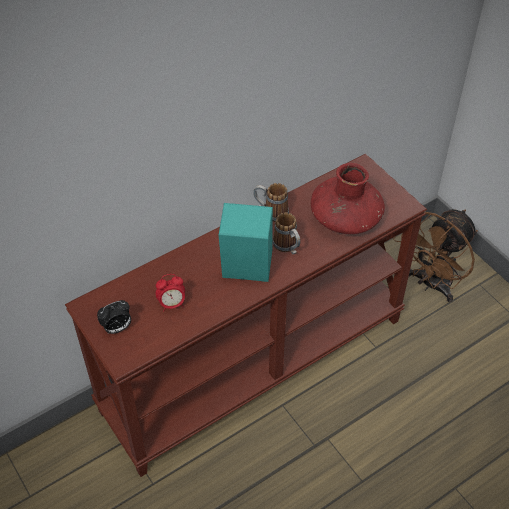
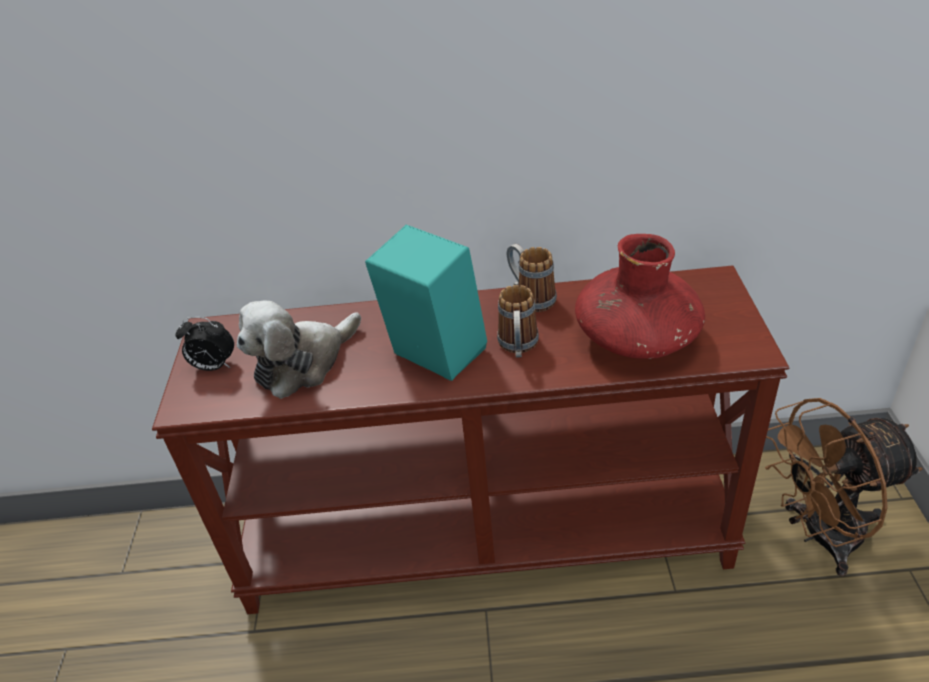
camera: 35 degrees right, 10 degrees down
(172, 304) = (303, 363): alarm clock -> plush toy

